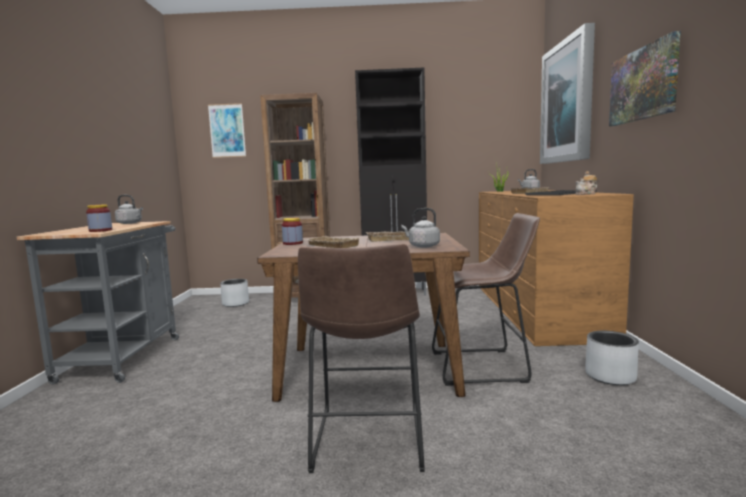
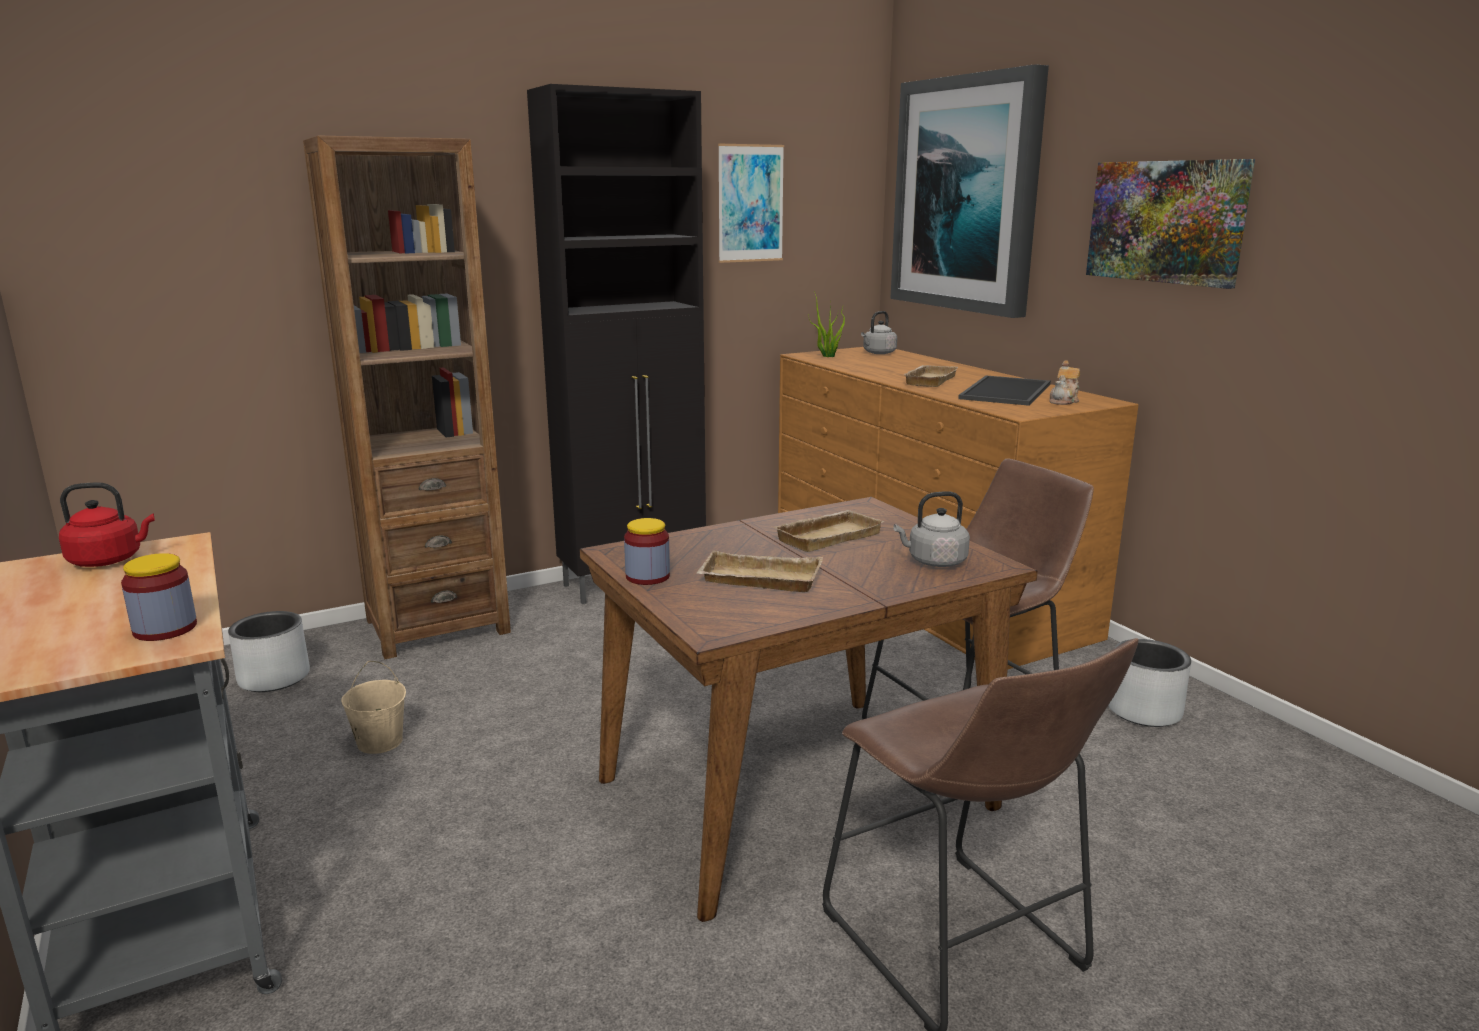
camera: 30 degrees left, 10 degrees up
(130, 223) = (110, 560): grey kettle -> red kettle
(227, 130) = (168, 211): picture -> picture (750, 203)
(241, 325) = (379, 742): none -> beige bucket

